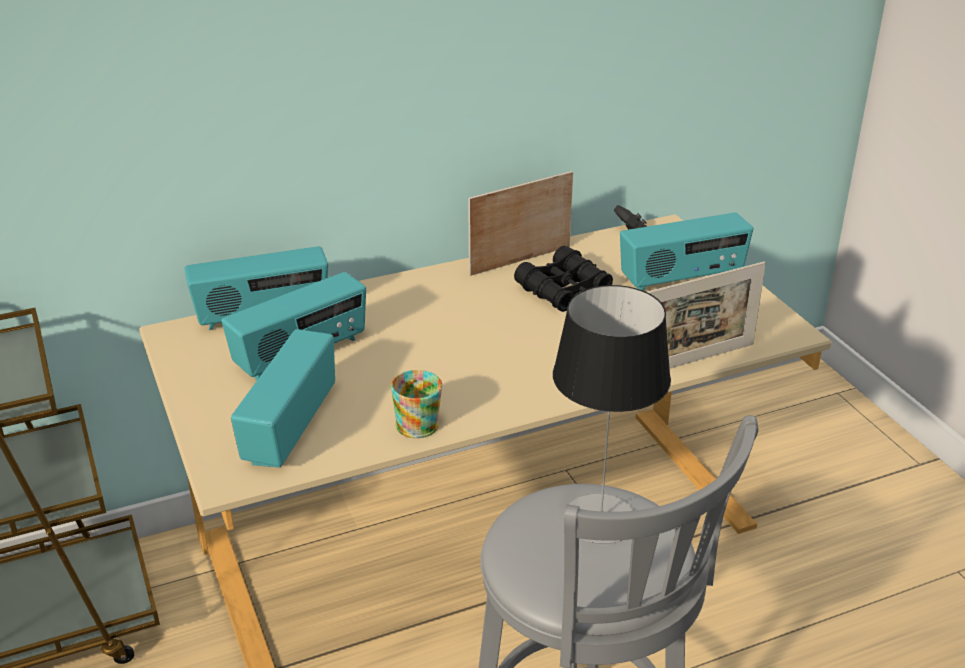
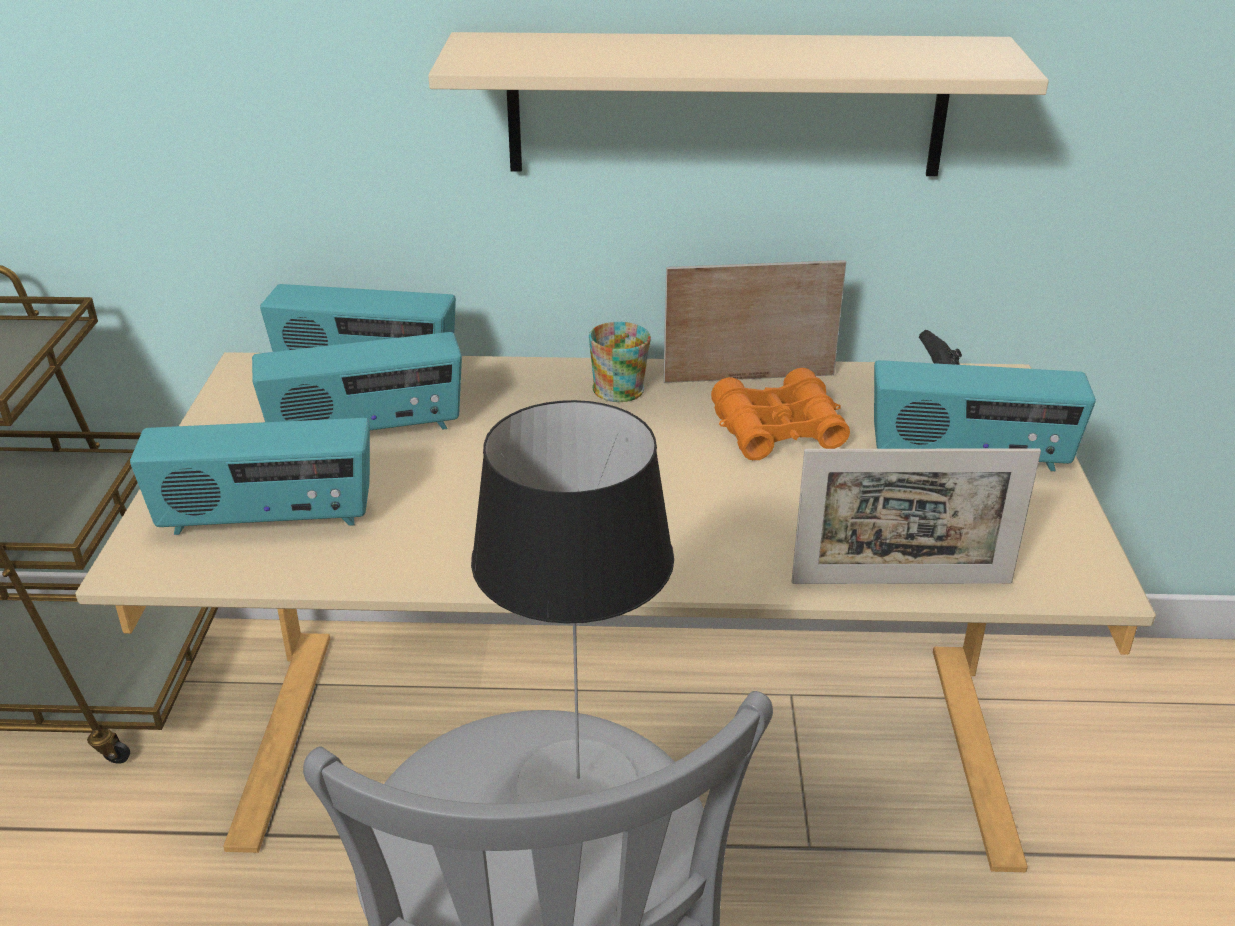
camera: 25 degrees right, 0 degrees up
(289, 428) = (266, 520): radio -> radio turned 135 degrees counterclockwise
(417, 421) = (428, 557): mug -> mug (621, 386)
(483, 83) = (726, 105): none -> beige shelf
(563, 289) = (778, 430): black binoculars -> orange binoculars

